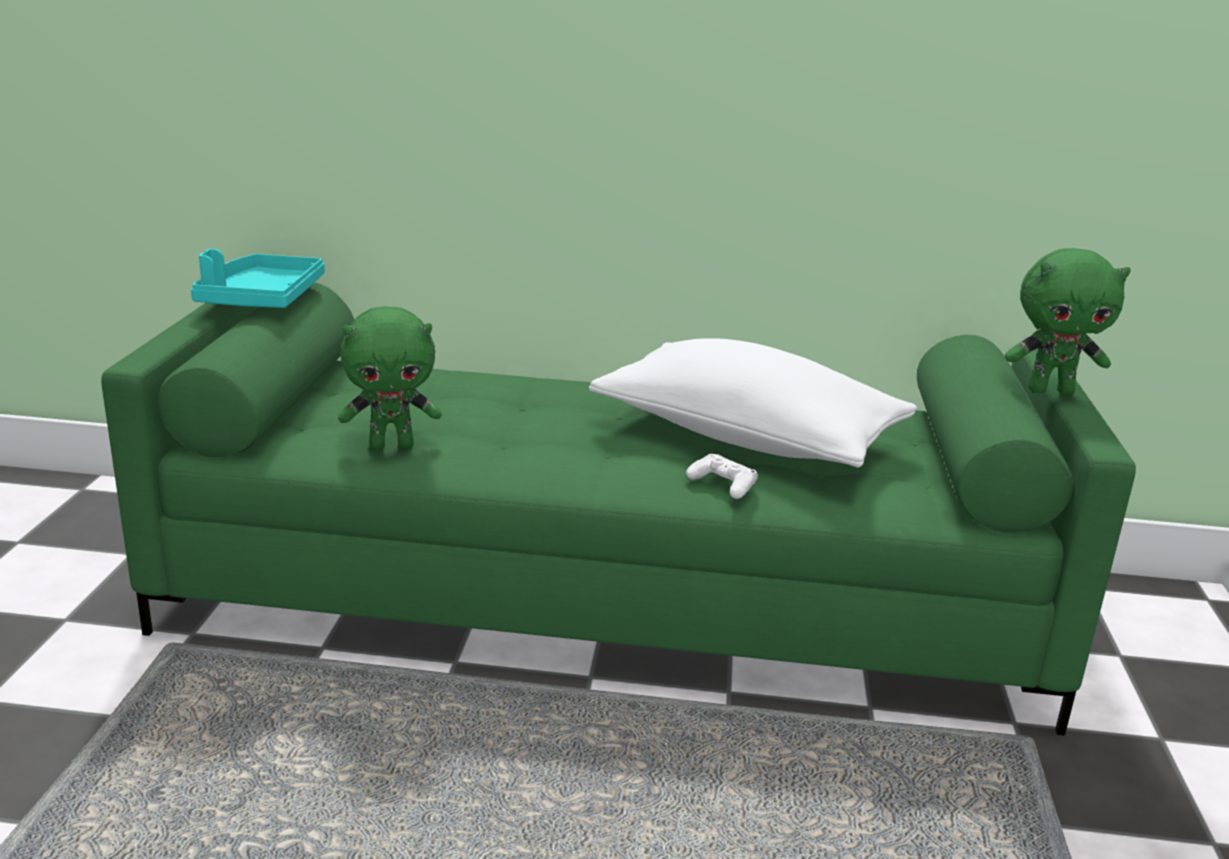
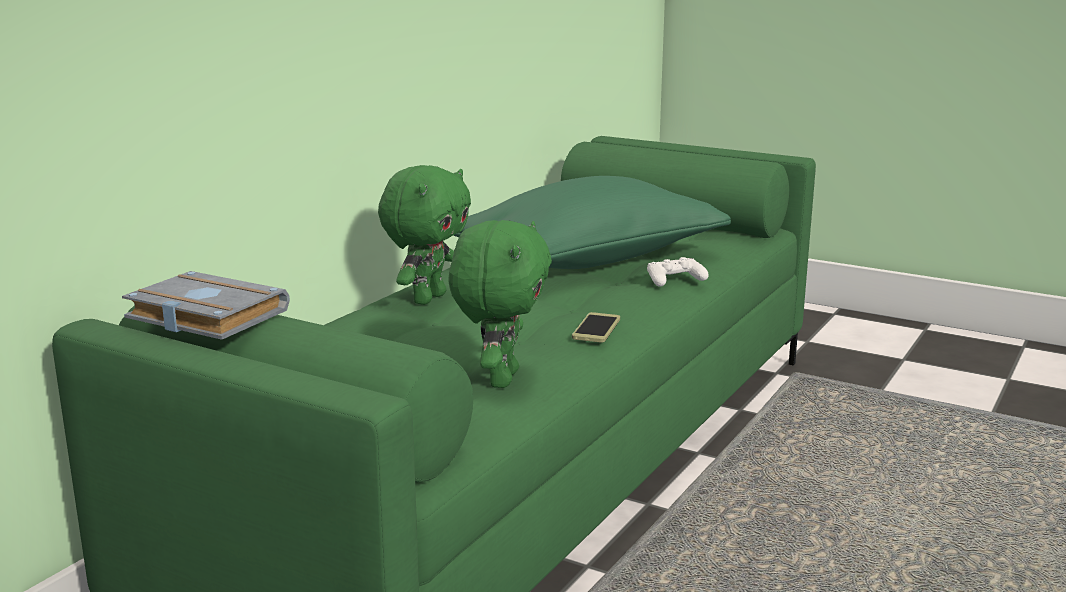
camera: 65 degrees left, 5 degrees down
(261, 299) = (202, 316): turquoise tray -> grey book
(535, 465) = (596, 329): none -> phone
(747, 438) = (588, 261): white pillow -> green pillow
(1051, 391) = (695, 149): green plush toy -> green plush toy (428, 298)

